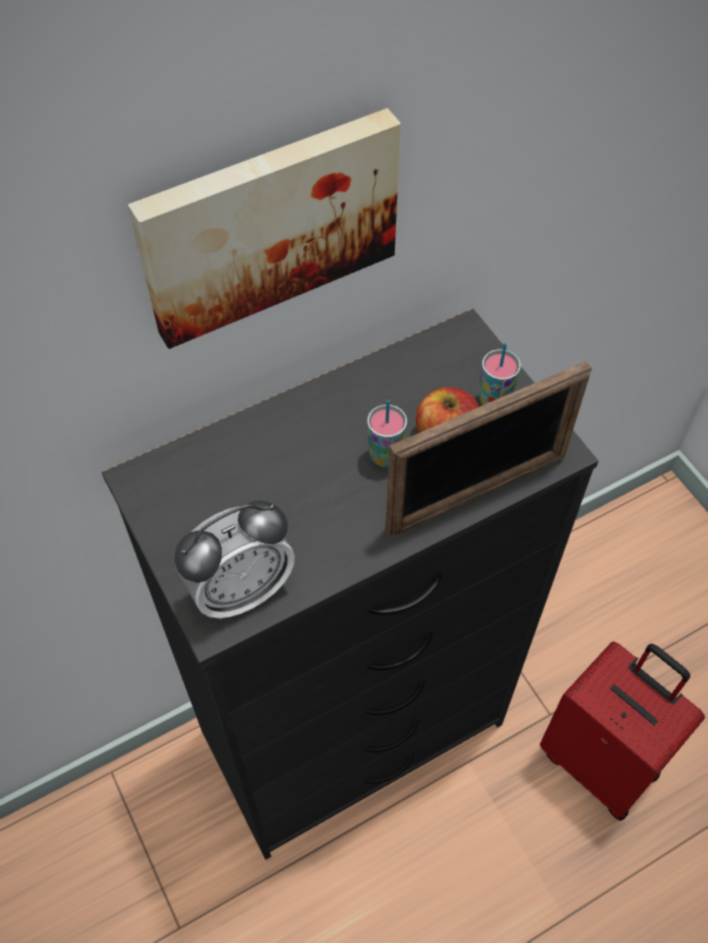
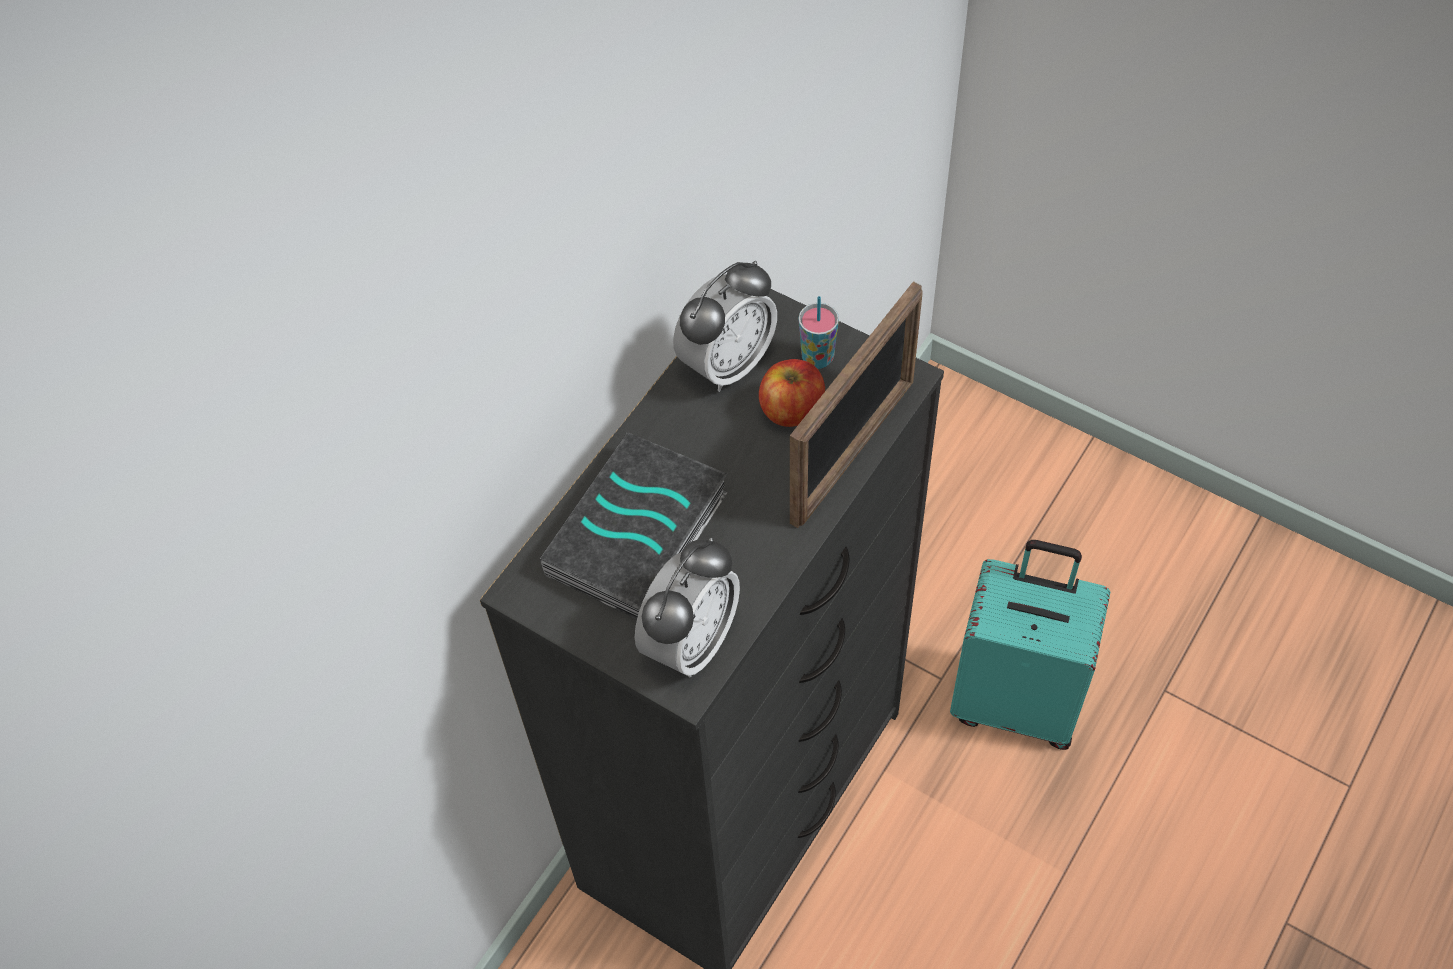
camera: 25 degrees left, 0 degrees up
(255, 481) = (639, 537): none -> book
(268, 224) = (571, 278): picture -> none
(385, 456) = (748, 456): cup -> none
(415, 374) = (727, 364): none -> alarm clock
(601, 761) = (1017, 700): red suitcase -> turquoise suitcase

